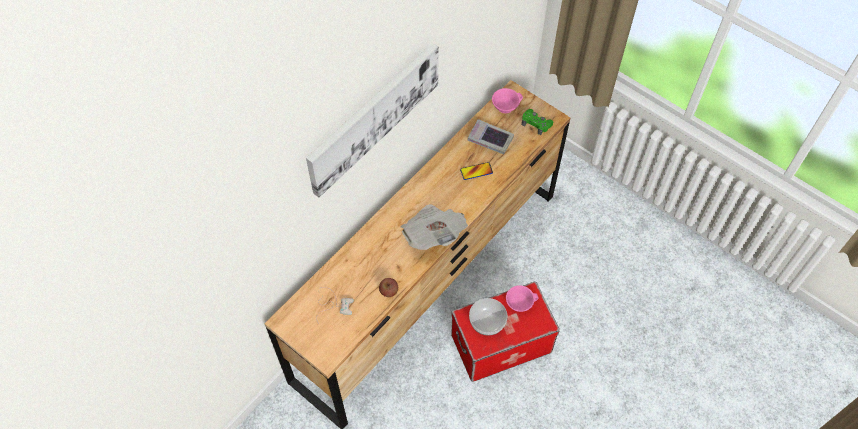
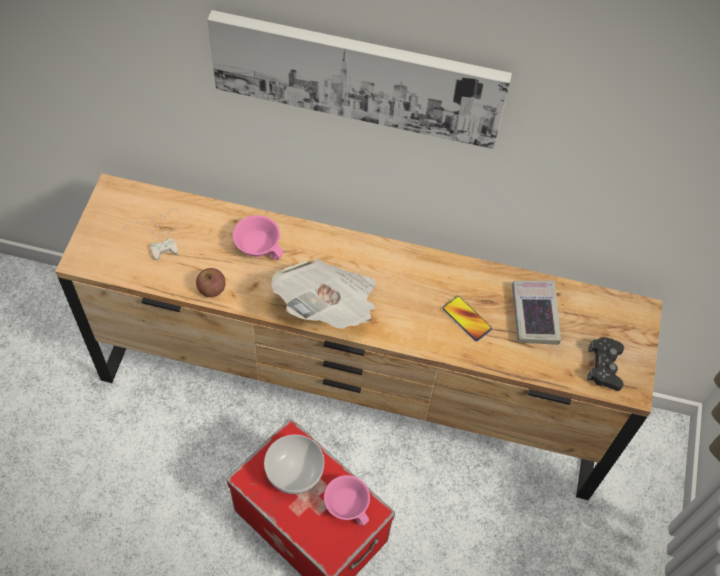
camera: 60 degrees right, 0 degrees up
(505, 105) = (609, 311): pink cup -> pink cup (259, 245)
(536, 124) = (604, 367): green game controller -> black game controller

